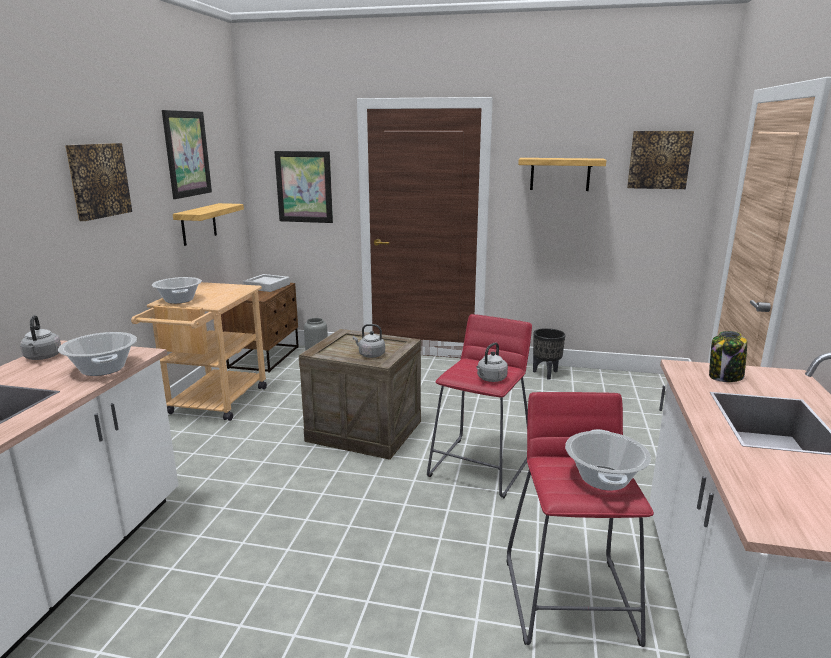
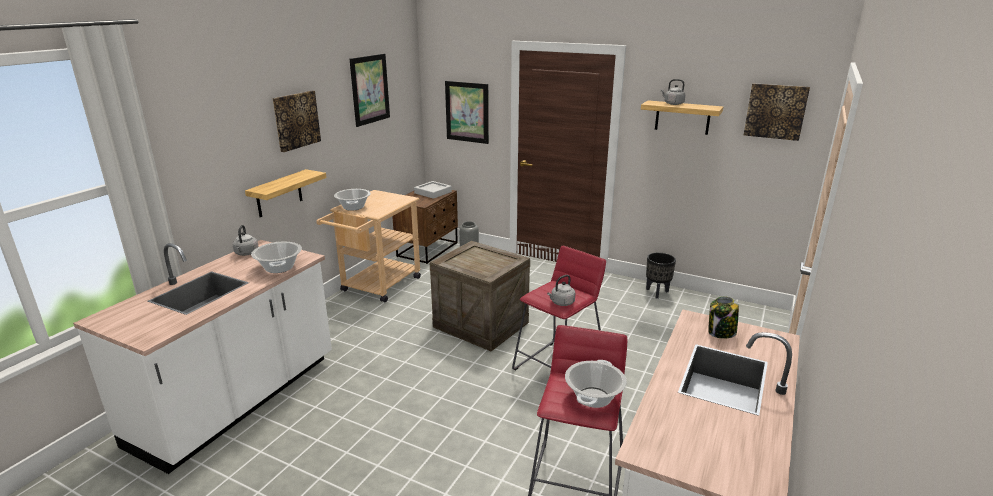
camera: 15 degrees right, 5 degrees up
(198, 224) = (377, 143): shelf -> shelf (279, 194)
(370, 355) = (483, 268): grey kettle -> grey kettle (672, 104)

